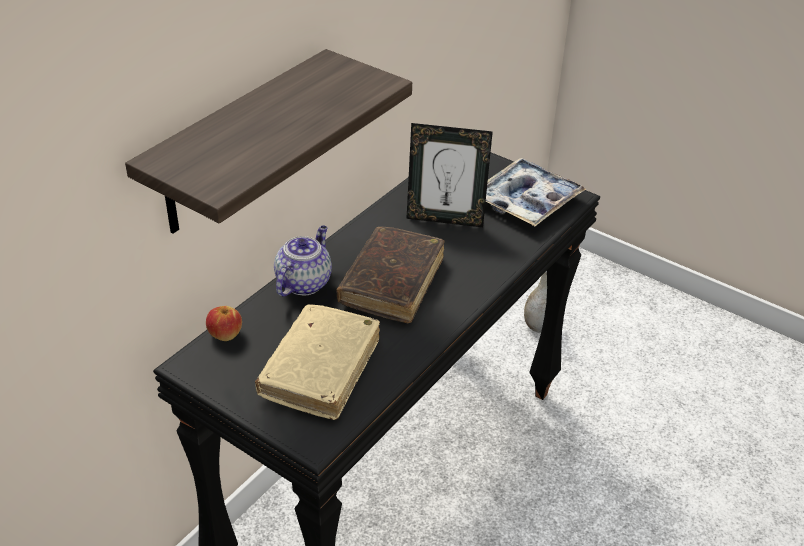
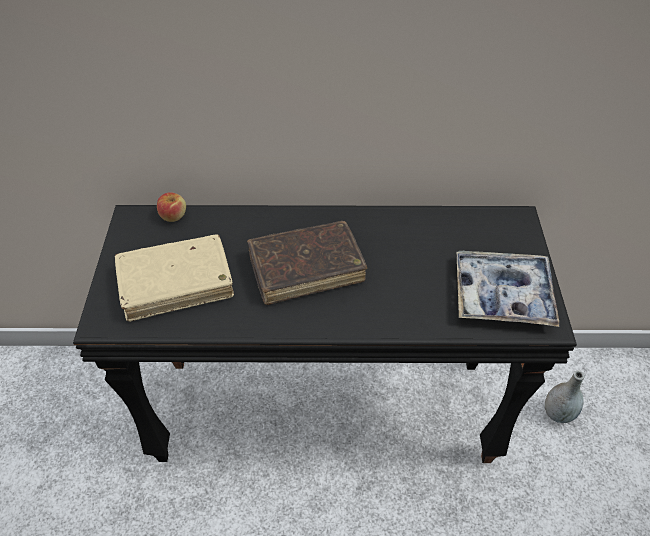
camera: 55 degrees right, 10 degrees up
(238, 144) = (221, 78): shelf -> none
(303, 282) = (261, 221): teapot -> none
(445, 219) = (417, 256): picture frame -> none

